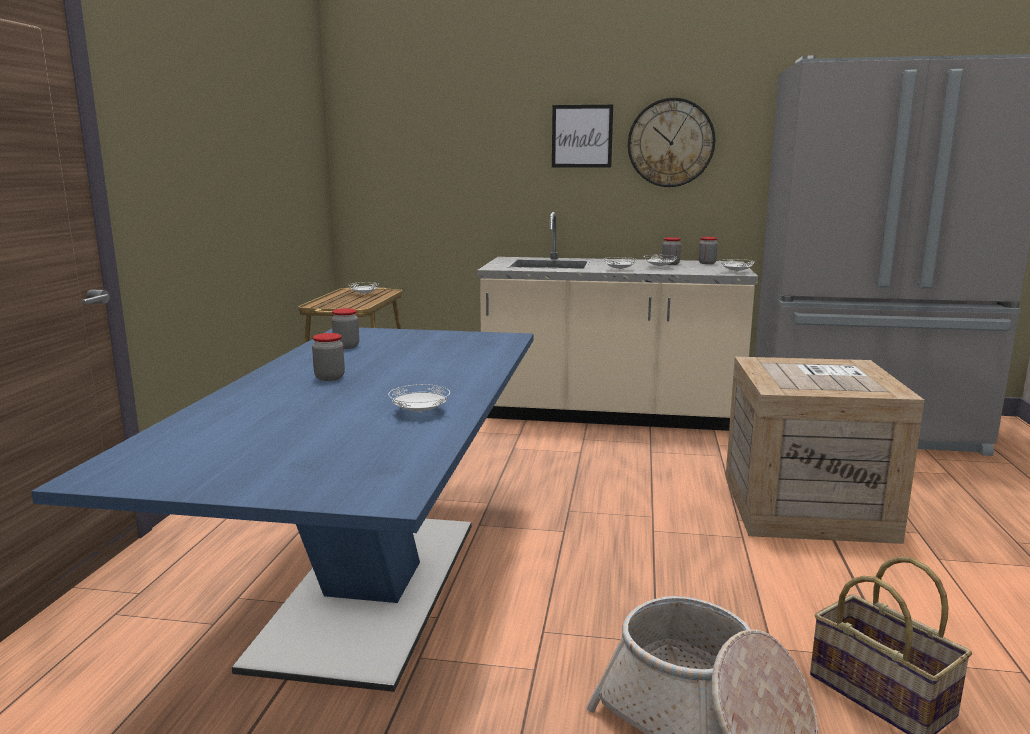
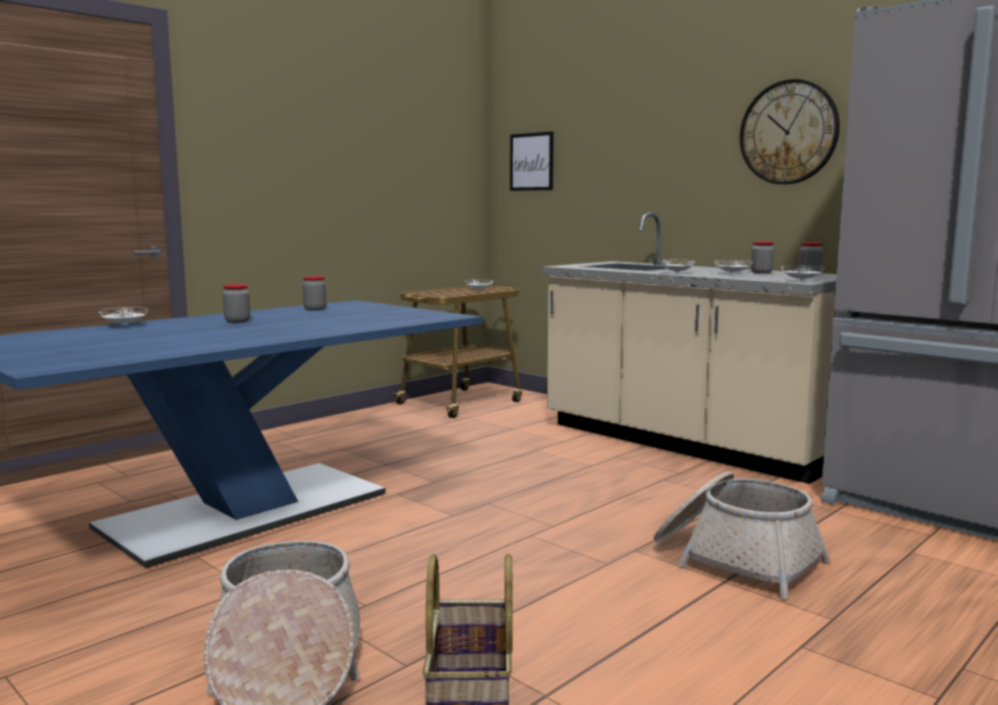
camera: 35 degrees right, 5 degrees down
(419, 412) = (213, 341): white plate -> white plate (124, 325)
(582, 136) = (696, 131): picture -> picture (531, 162)
(803, 506) = (735, 559): crate -> basket

